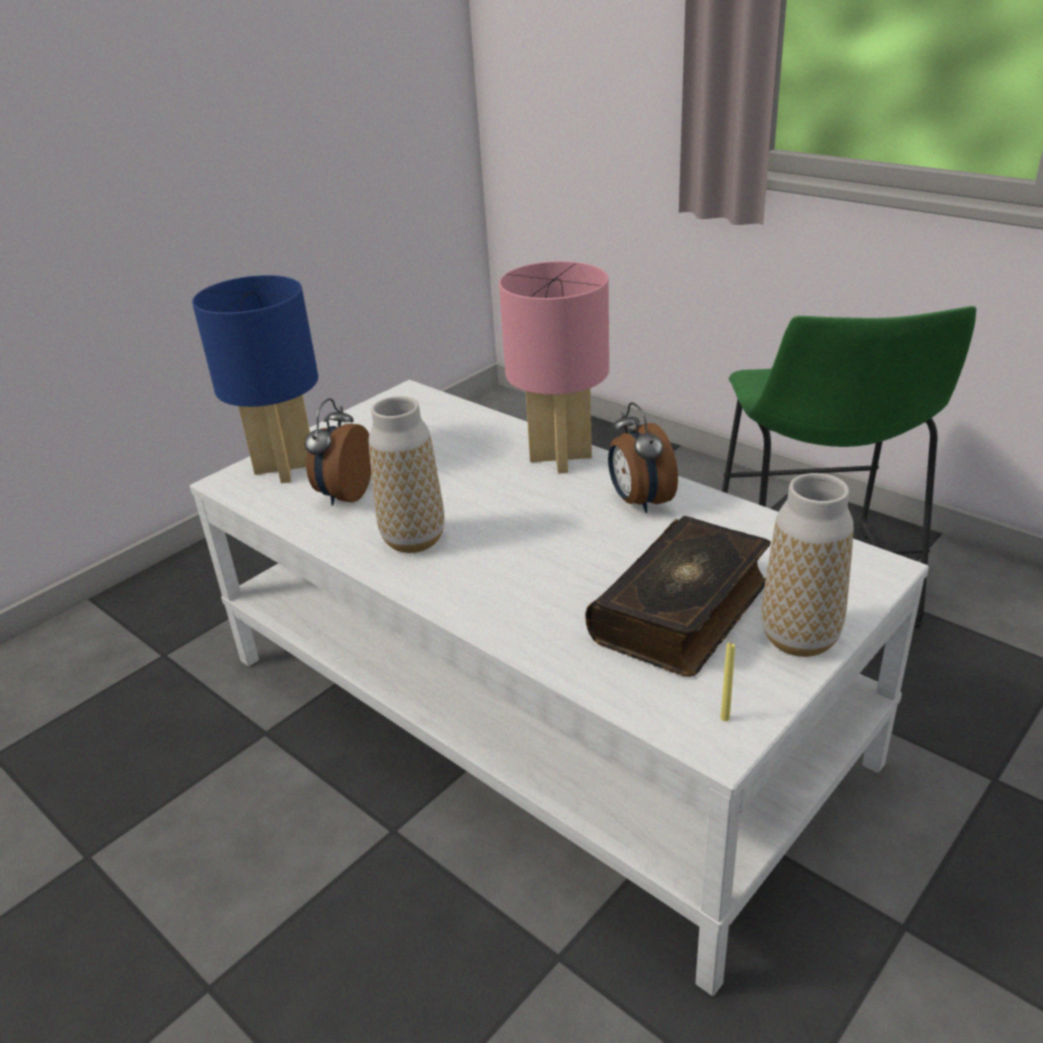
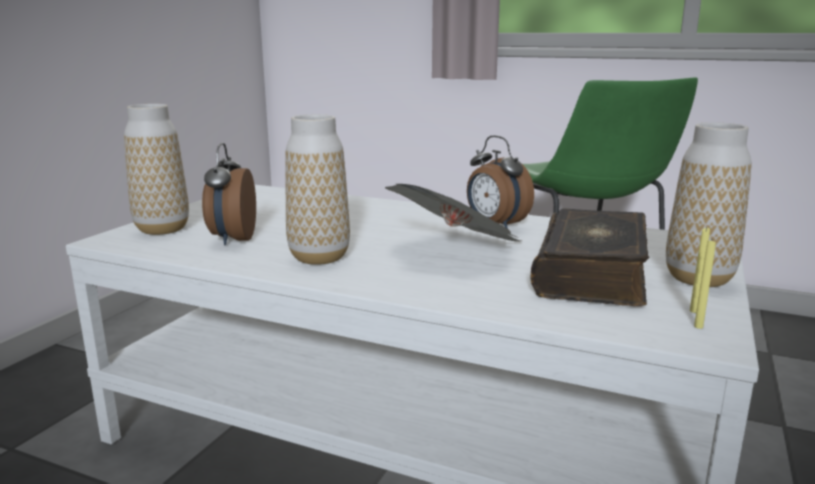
camera: 20 degrees left, 15 degrees down
(284, 467) = (162, 229): blue table lamp -> vase
(559, 457) = (409, 210): pink table lamp -> none
(563, 548) = (458, 251): none -> newspaper
(742, 693) = (693, 311): none -> yellow candle

